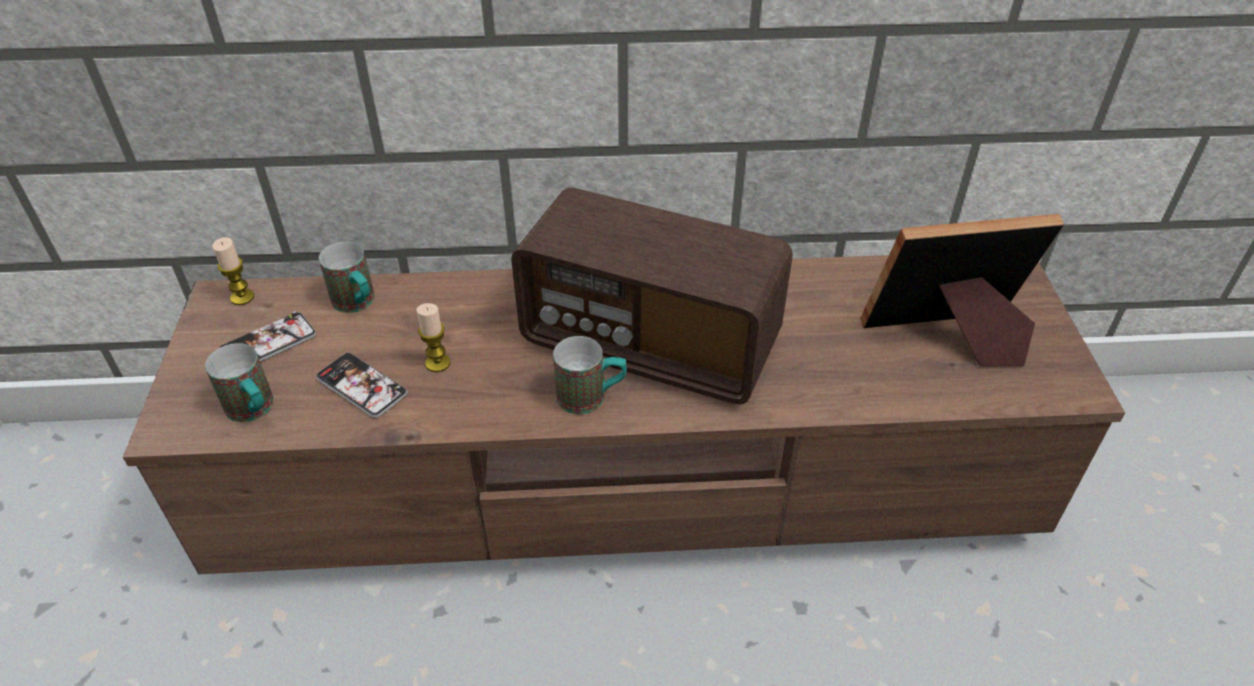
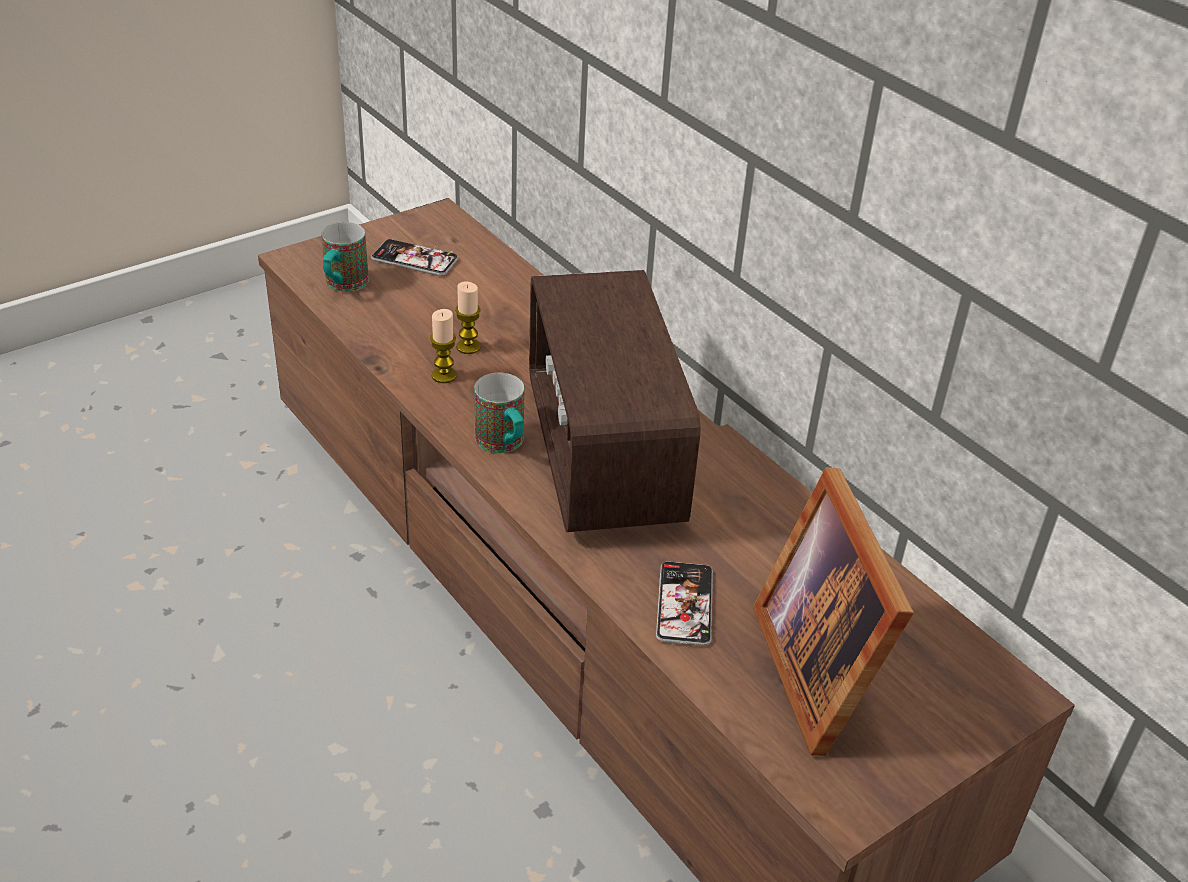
camera: 55 degrees right, 5 degrees down
(242, 297) = (451, 225): candle -> candle (444, 375)
(358, 304) = (496, 279): mug -> none
(361, 386) = (410, 321): phone -> phone (684, 604)
(949, 338) = (824, 667): picture frame -> picture frame turned 150 degrees counterclockwise

